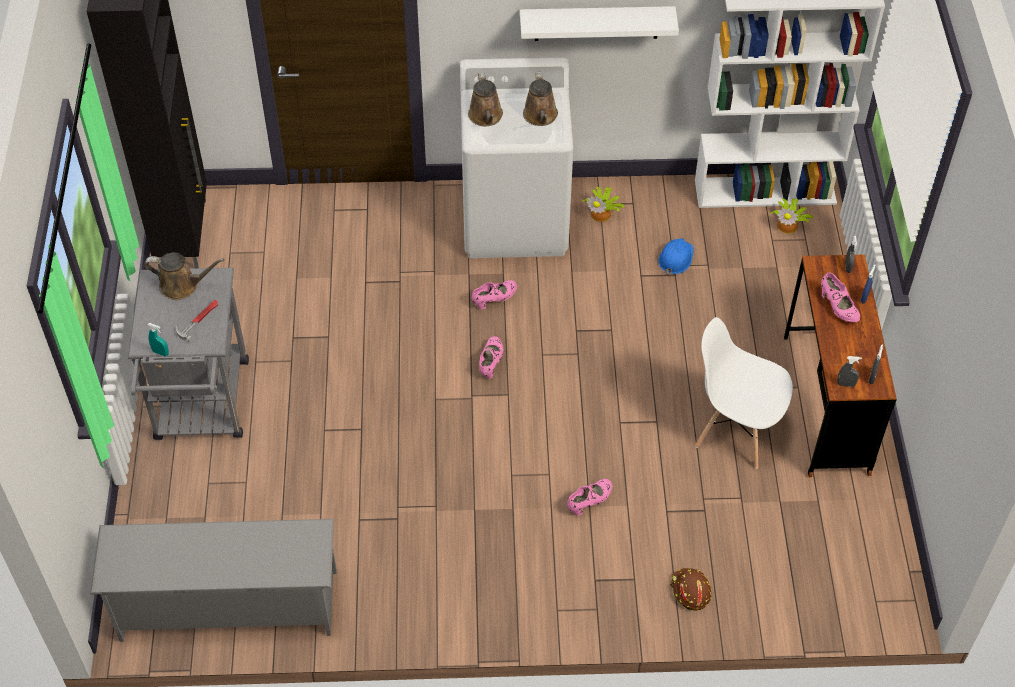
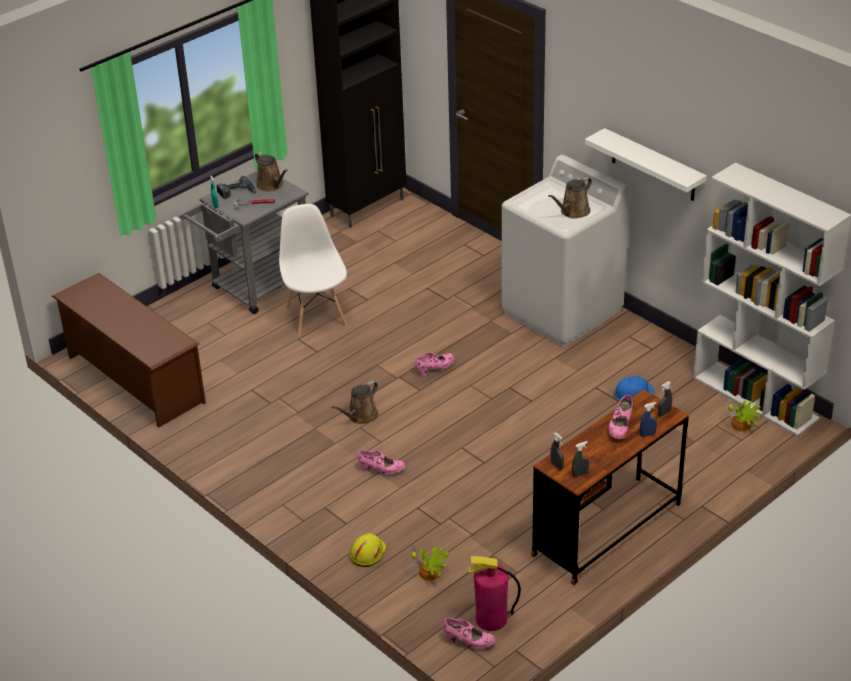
camera: 50 degrees right, 15 degrees down
(158, 319) = (237, 192): none -> power drill
(227, 606) = (134, 379): grey shoe rack -> brown shoe rack
(486, 117) = (540, 194): brown watering can -> brown watering can (360, 416)
(494, 299) = (486, 341): pink shoe -> pink shoe (469, 642)
(602, 213) = (622, 342): potted plant -> potted plant (431, 573)
(689, 591) = (367, 553): brown hard hat -> yellow hard hat
(735, 432) = (523, 501): white chair -> white chair (316, 316)
(857, 561) = (491, 619): none -> fire extinguisher

